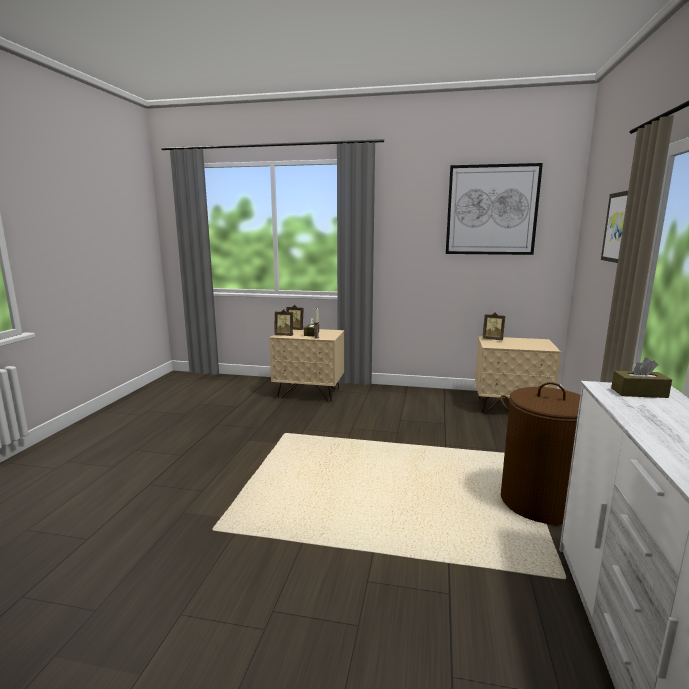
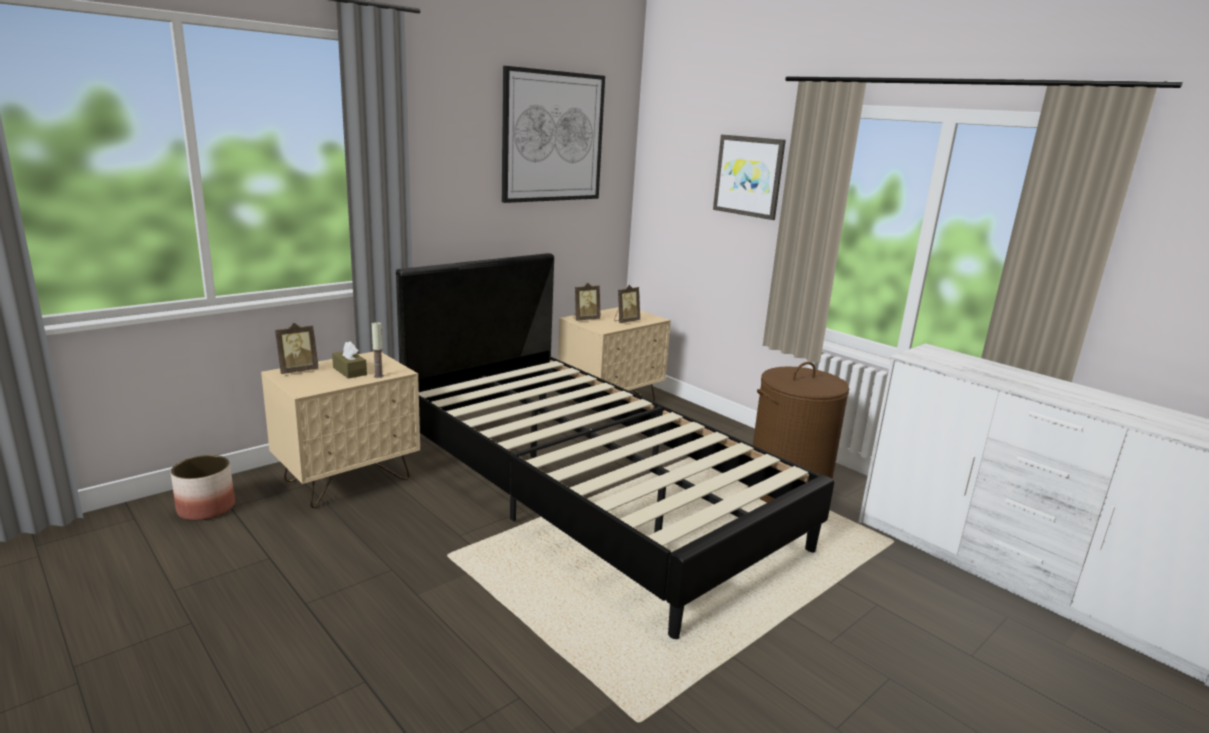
camera: 55 degrees left, 5 degrees up
(252, 385) = (207, 508): none -> planter
(285, 335) = (314, 387): picture frame -> picture frame (625, 321)
(397, 441) = (589, 492): none -> black bed
(639, 393) = (935, 356): brown tissue box -> none

